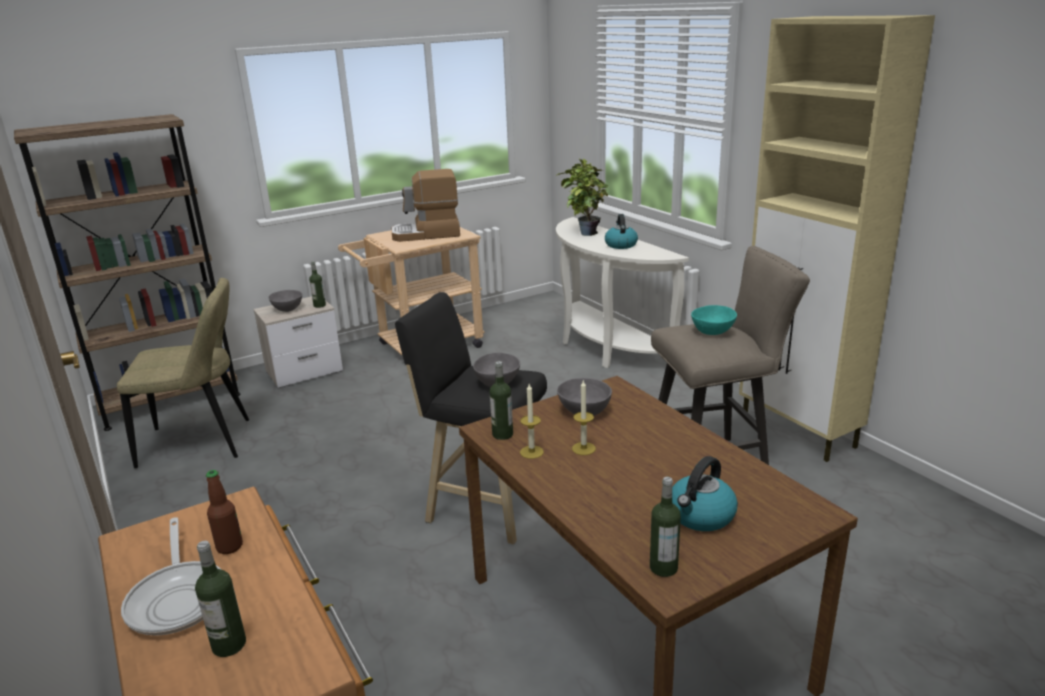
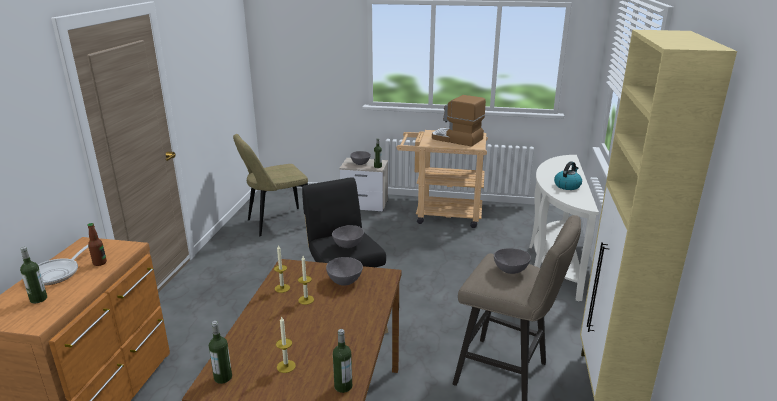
camera: 40 degrees right, 0 degrees up
(170, 401) = (291, 196): brown bookcase -> none
(201, 443) = (276, 223): beige chair -> beige chair turned 120 degrees clockwise
(502, 434) = (287, 272): bottle -> bottle (343, 386)
(584, 233) = (559, 169): potted plant -> none
(701, 516) = (286, 366): kettle -> candle
(713, 332) = (511, 270): turquoise bowl -> grey bowl

